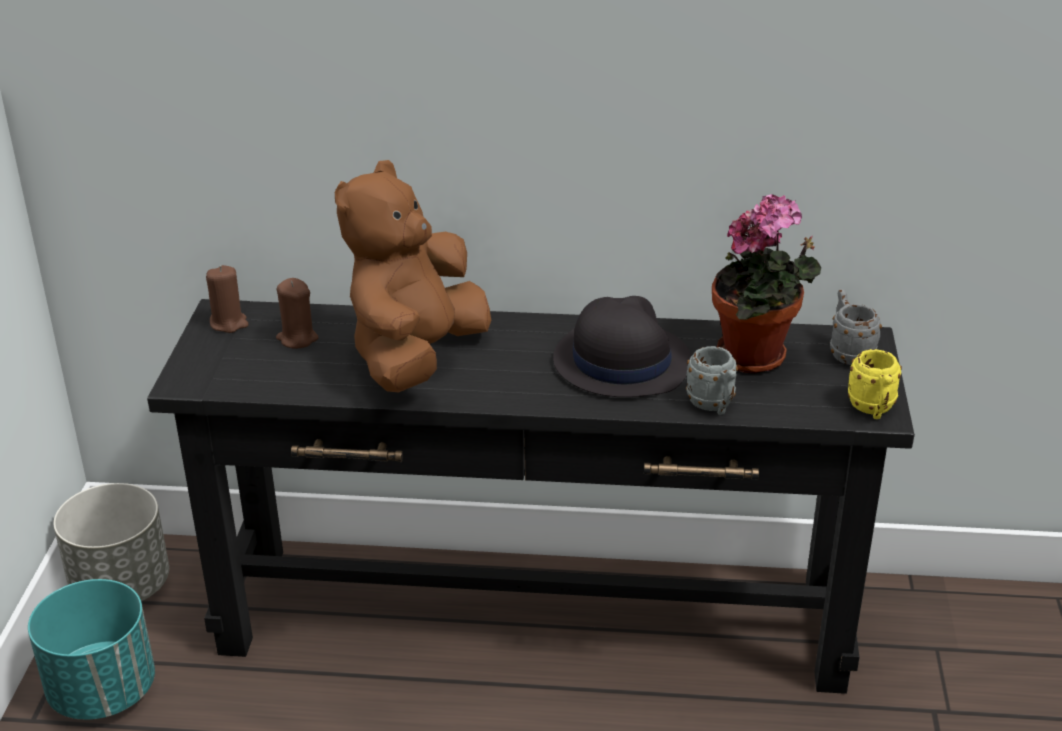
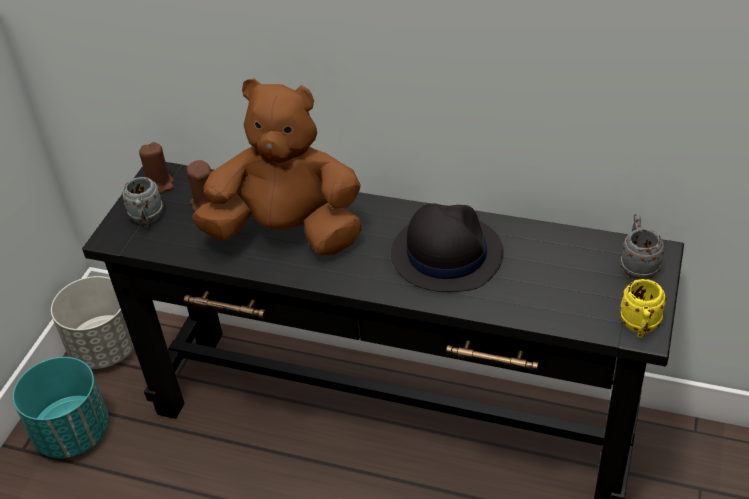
camera: 15 degrees right, 10 degrees up
(416, 358) = (288, 233): brown plush toy -> brown plush toy turned 60 degrees clockwise
(714, 406) = (507, 307): grey mug -> grey mug (147, 220)
(757, 358) = (558, 263): potted plant -> none

